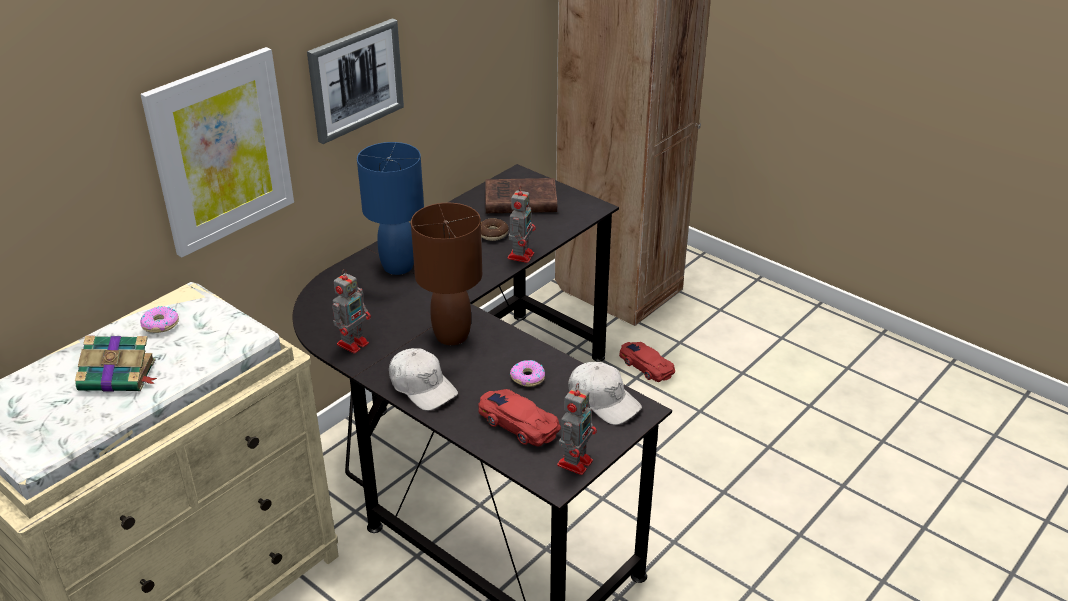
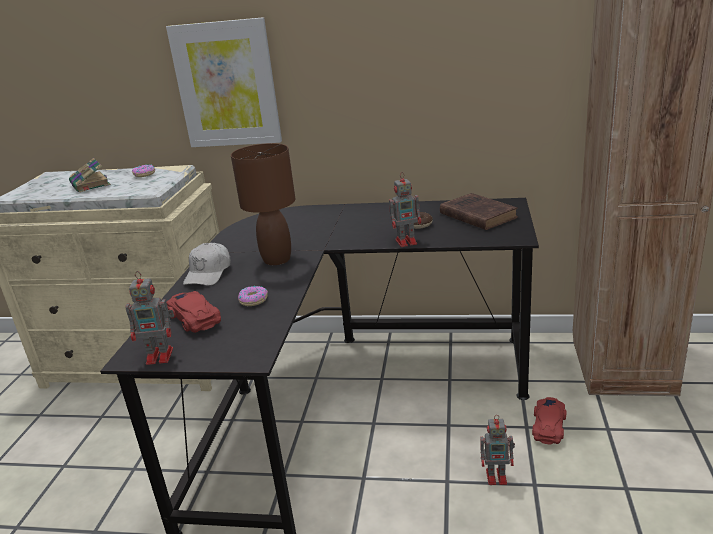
camera: 60 degrees right, 10 degrees down
(354, 343) = (237, 239): toy robot -> toy robot (497, 476)
(355, 79) = (345, 65): picture -> none
(398, 266) = (336, 218): blue table lamp -> none
(517, 423) = (194, 317): red toy car -> red toy car turned 45 degrees counterclockwise
(603, 400) = (251, 338): white cap -> none

